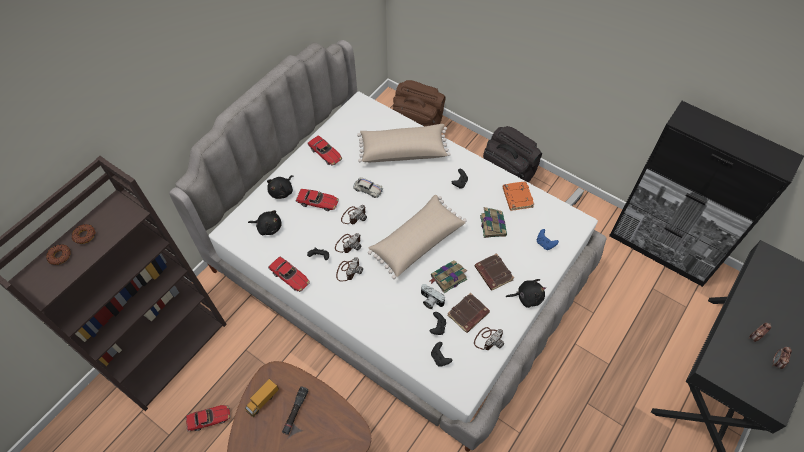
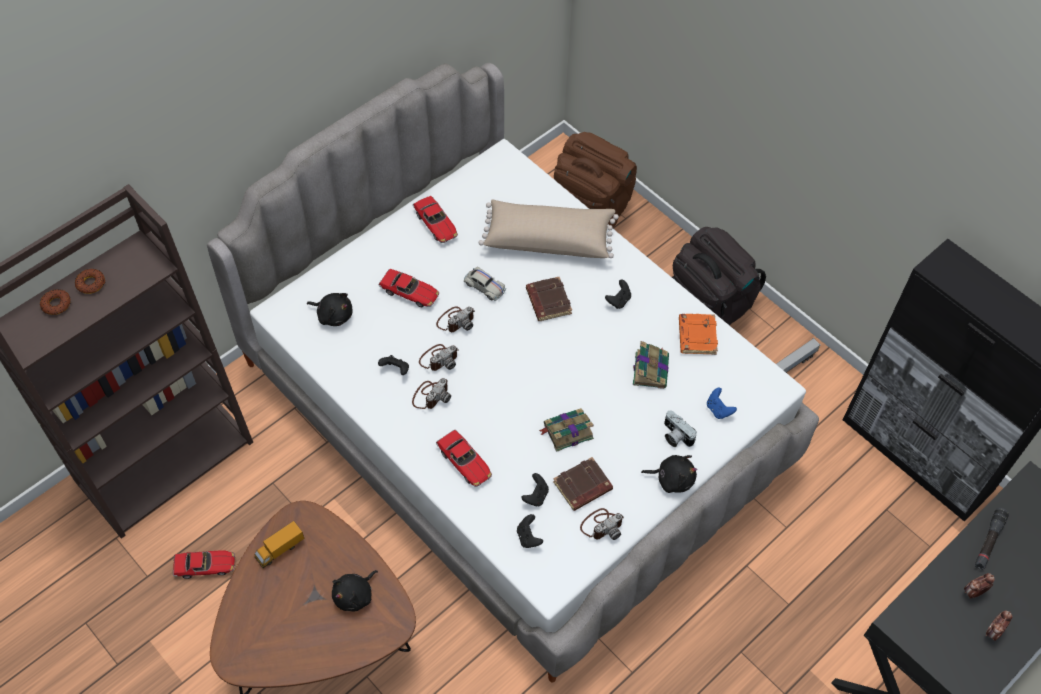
camera: 10 degrees right, 0 degrees up
(282, 191) = (363, 268): black plush toy -> black plush toy (355, 595)
(290, 277) = (349, 389): toy car -> toy car (464, 462)
(295, 411) = (320, 572): black flashlight -> black flashlight (988, 541)
(416, 241) = (535, 372): beige pillow -> none
(430, 301) = (534, 458): camera -> camera (675, 436)
(492, 273) = (632, 437): brown book -> brown book (547, 301)

